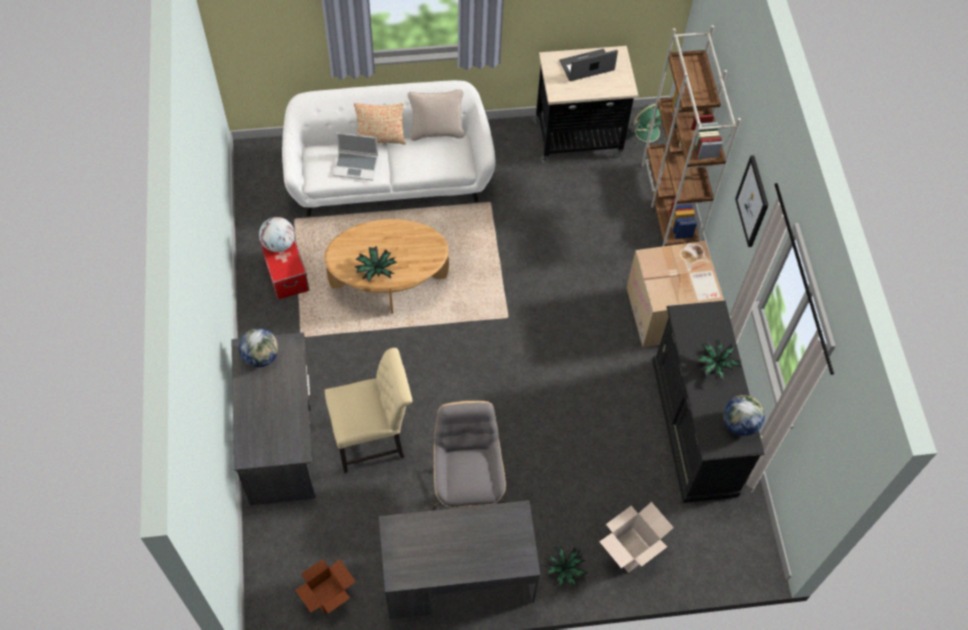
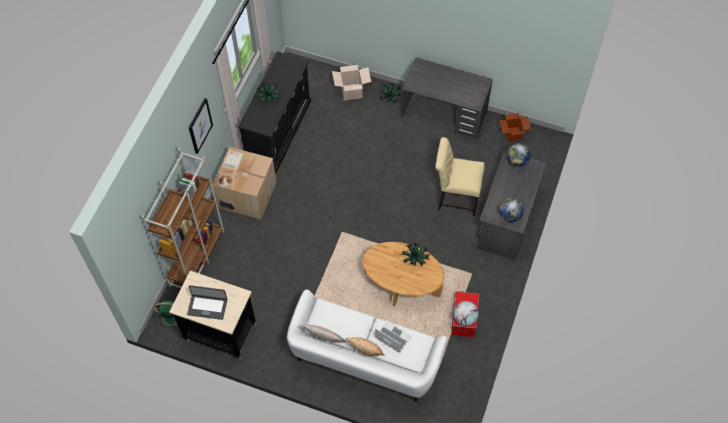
camera: 150 degrees left, 0 degrees up
(467, 489) = (417, 152): grey office chair -> none
(739, 423) = (278, 67): globe -> globe (517, 161)

